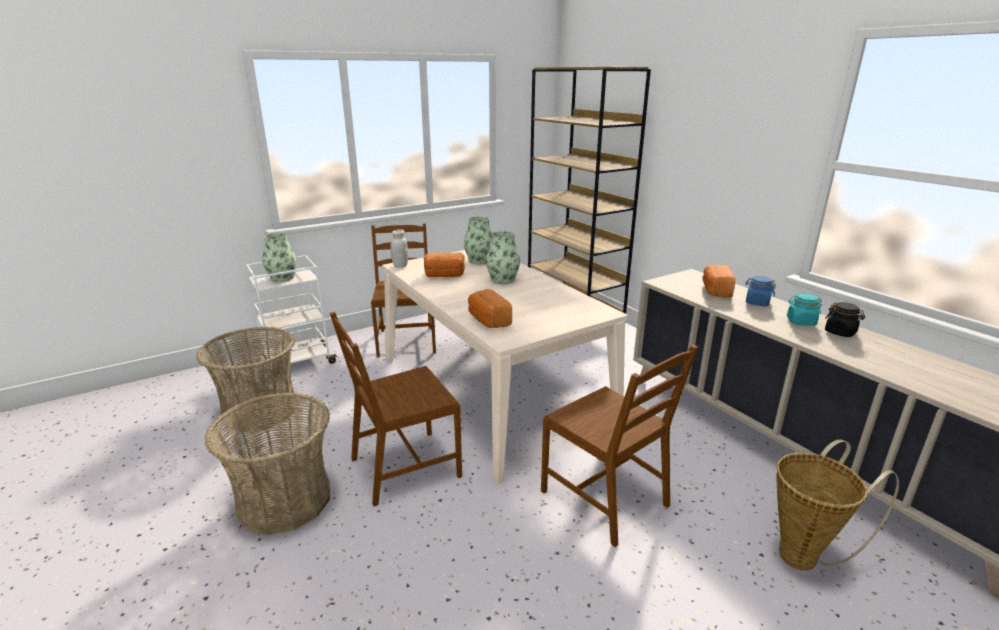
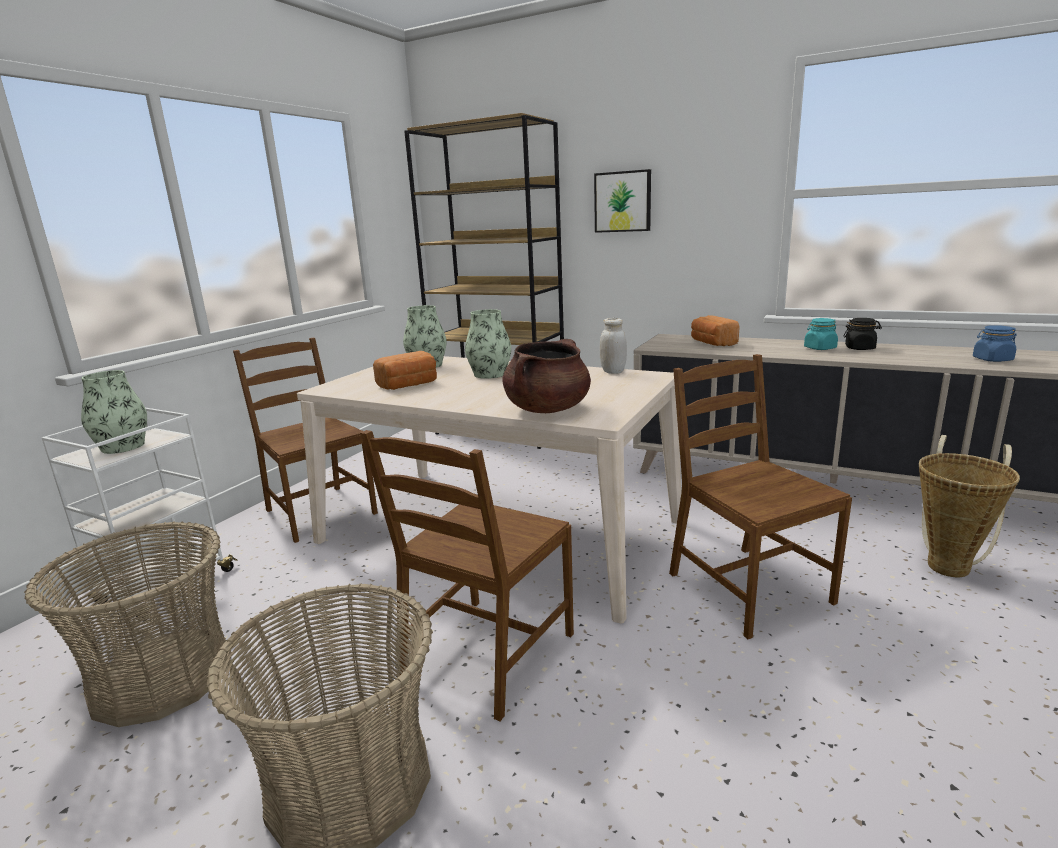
camera: 30 degrees left, 5 degrees down
(400, 265) = (326, 388): white jar -> white jar (613, 372)
(488, 321) = (547, 409): bread -> brown cooking pot
(606, 498) = (746, 588): brown chair -> brown chair turned 135 degrees counterclockwise
(692, 145) = (623, 201): none -> picture
(757, 302) = (761, 344): blue jar -> blue jar (992, 359)

